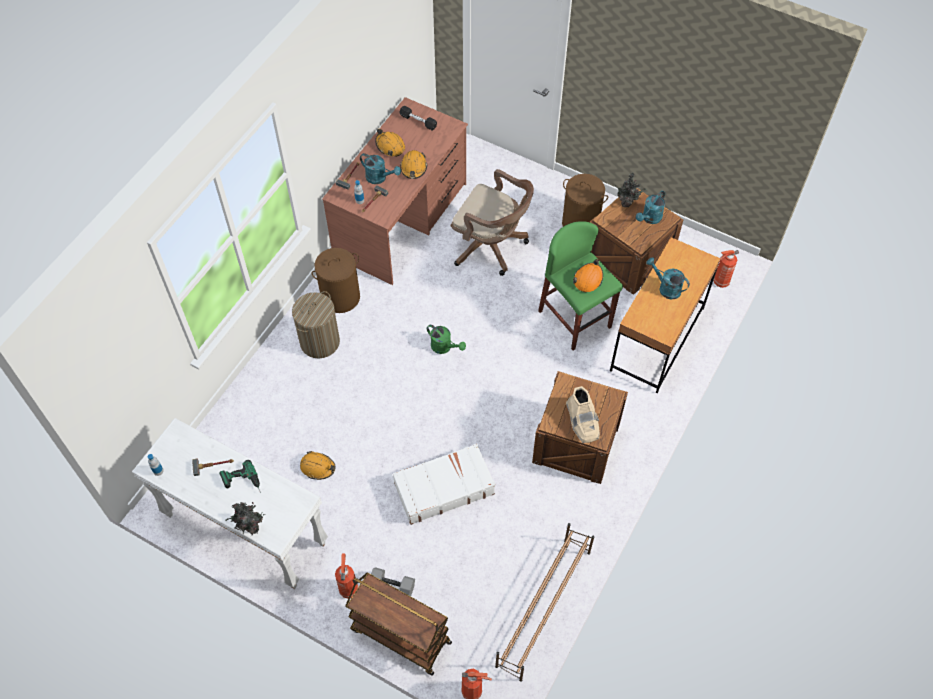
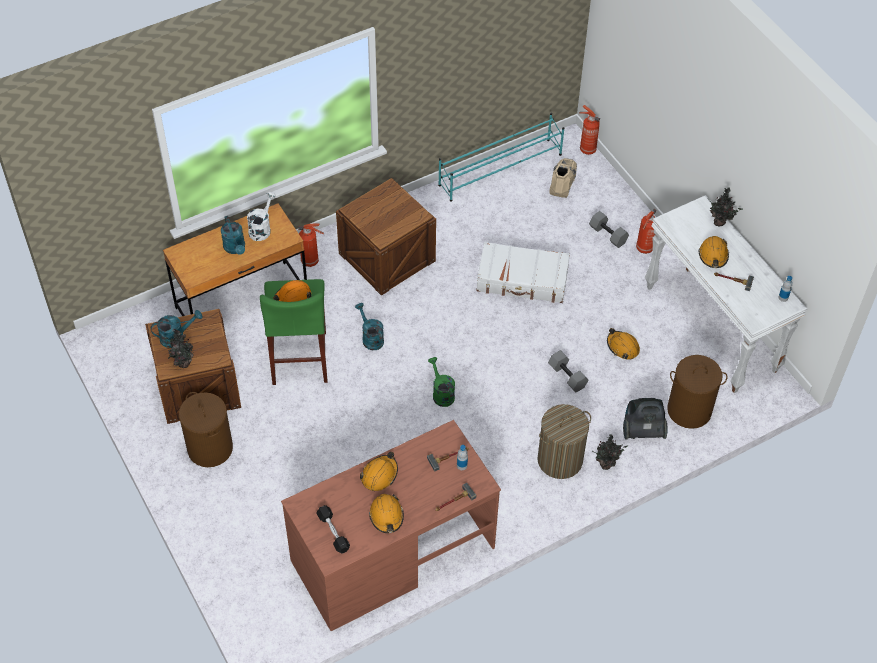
camera: 150 degrees left, 5 degrees down
(242, 483) = (713, 255): power drill -> orange hard hat
(265, 399) = (642, 430): none -> vacuum cleaner
(281, 357) = (606, 463): none -> potted plant
(341, 297) = (512, 496): brown laundry basket -> brown laundry basket (688, 410)
(351, 415) = (568, 376): none -> grey dumbbell
(379, 178) = (424, 481): turquoise watering can -> turquoise watering can (370, 338)
(400, 636) = (621, 202): brown cart -> none
(491, 246) = (320, 471): brown office chair -> none
(543, 608) = (501, 170): brown shoe rack -> turquoise shoe rack
(582, 421) = (393, 205): beige boot -> beige boot (562, 181)
(662, 316) = (261, 228): none -> white watering can
(720, 282) = (136, 322): fire extinguisher -> fire extinguisher (311, 261)

